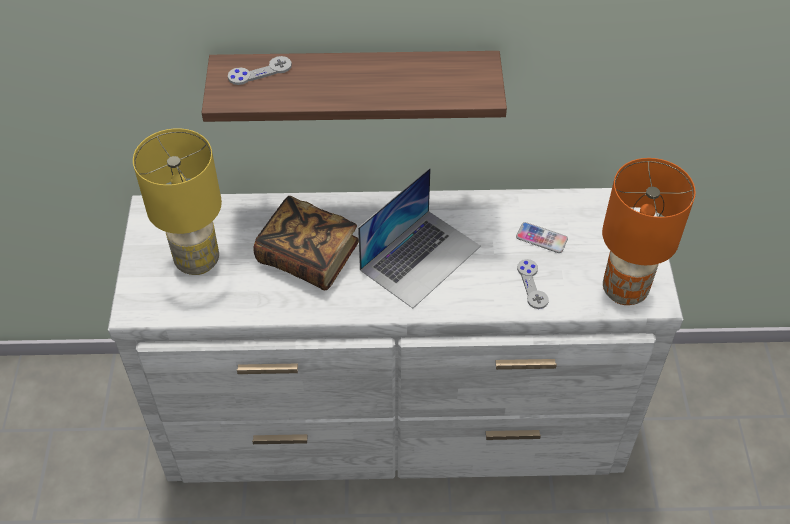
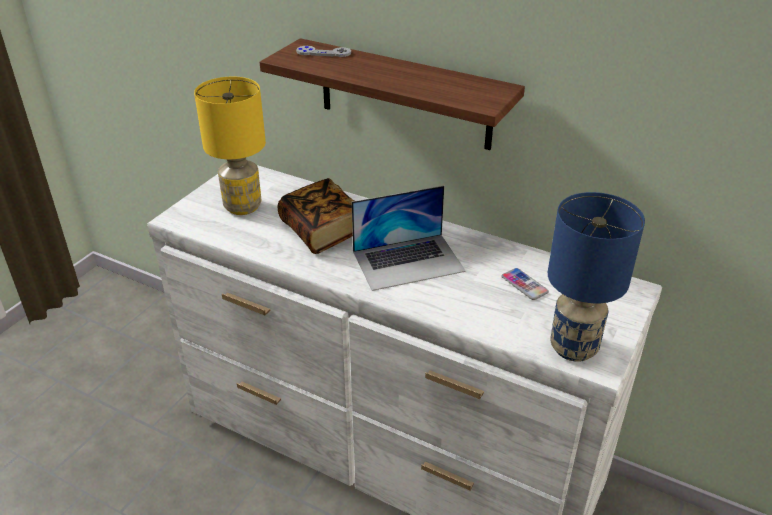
camera: 30 degrees right, 15 degrees down
(532, 285) = (488, 312): grey game controller -> none
(625, 291) = (574, 349): orange table lamp -> blue table lamp

